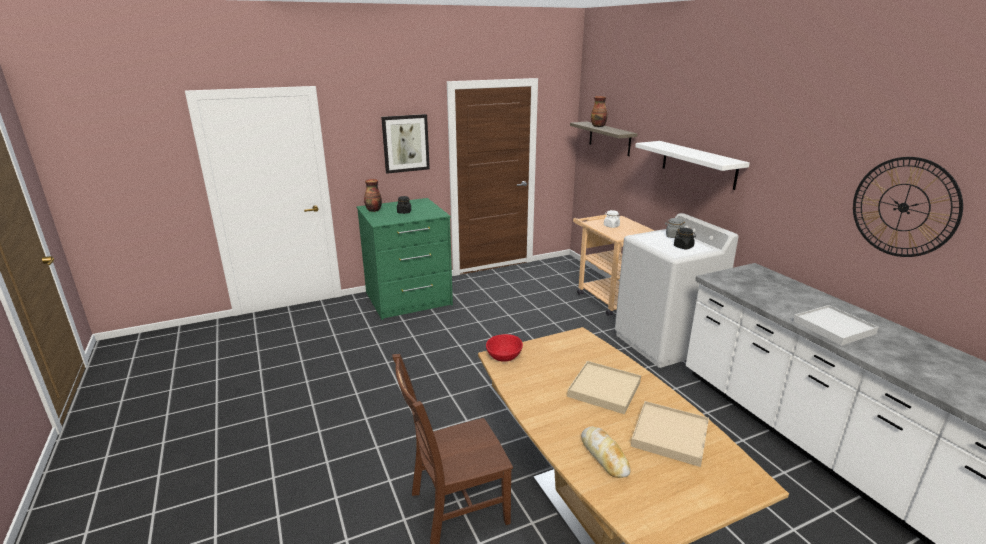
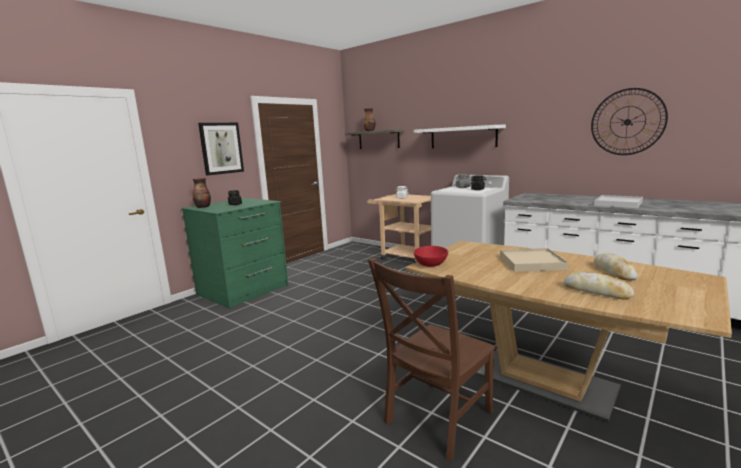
camera: 25 degrees left, 10 degrees down
(670, 436) = (614, 272): beige tray -> bread

